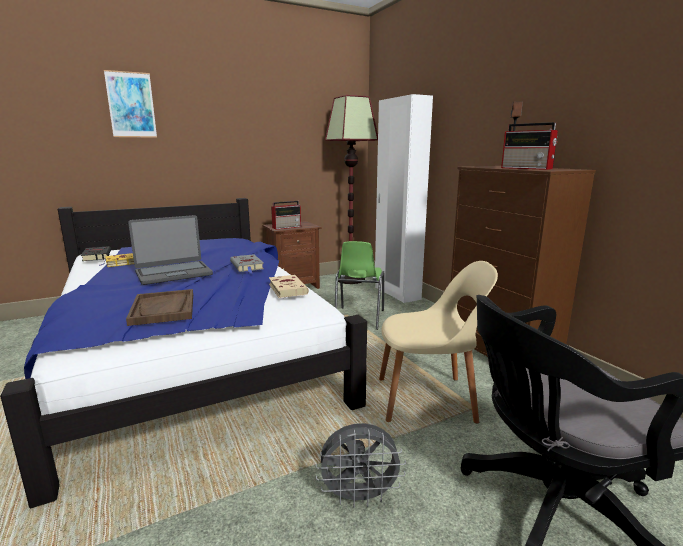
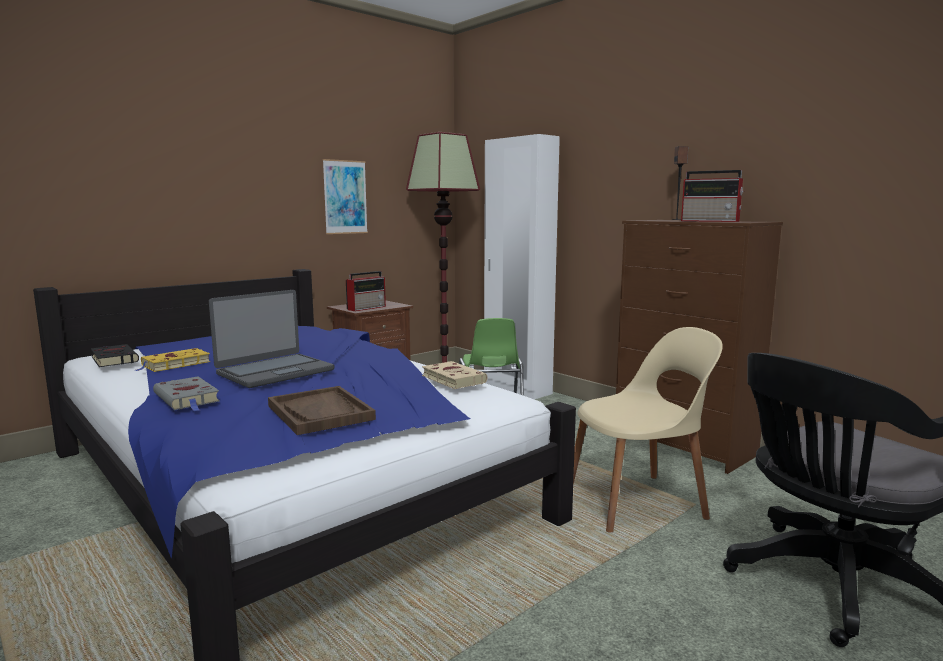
camera: 15 degrees left, 5 degrees down
(131, 105) = (147, 137): picture -> picture (345, 197)
(247, 266) = (369, 357): grey book -> grey book (187, 398)
(359, 497) = (633, 614): grey fan -> none

